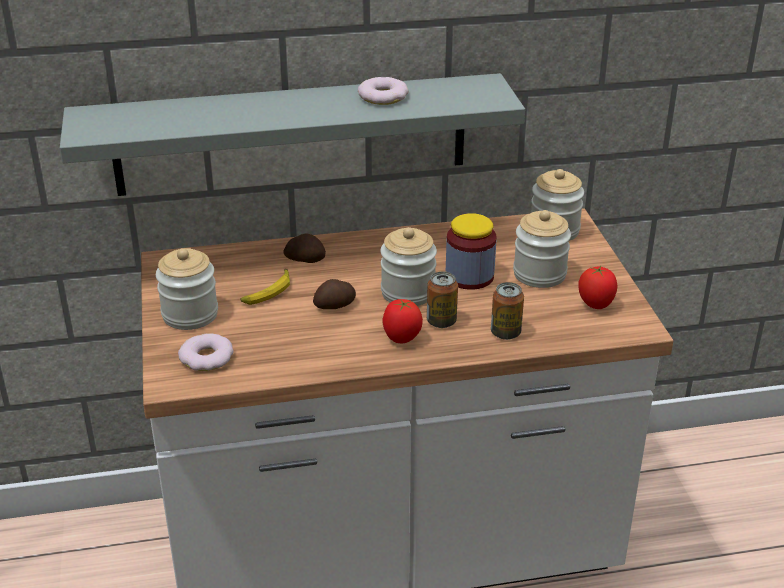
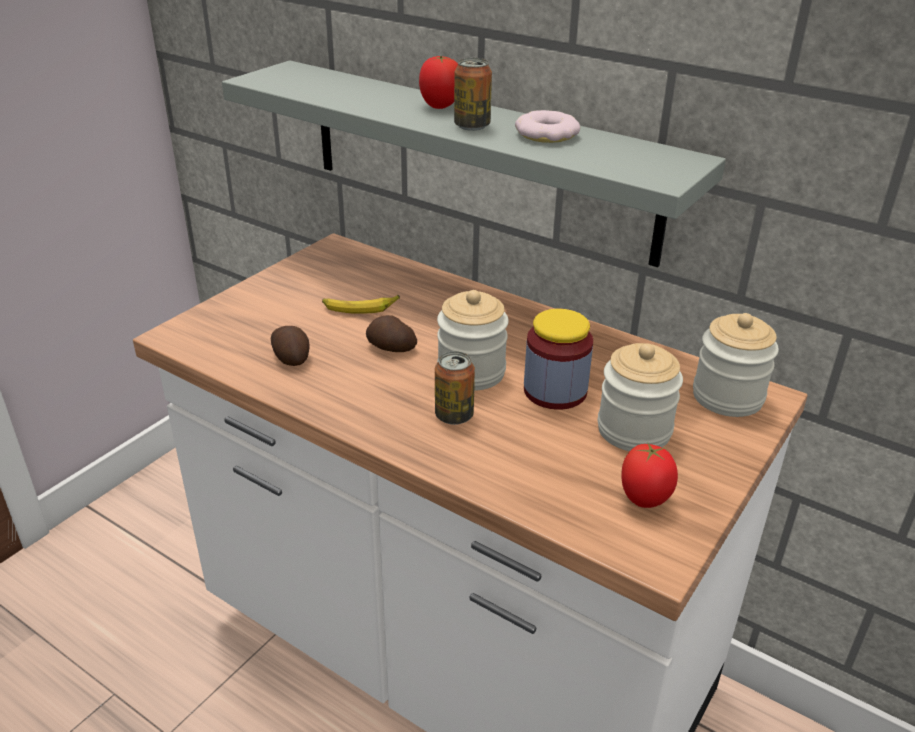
camera: 45 degrees right, 0 degrees up
(190, 314) = (278, 293): jar -> none
(207, 358) = (228, 331): donut -> none
(305, 259) = (436, 298): potato -> potato (291, 357)
(402, 339) = (391, 409): tomato -> tomato (440, 107)
(505, 333) = (495, 465): can -> can (472, 126)

